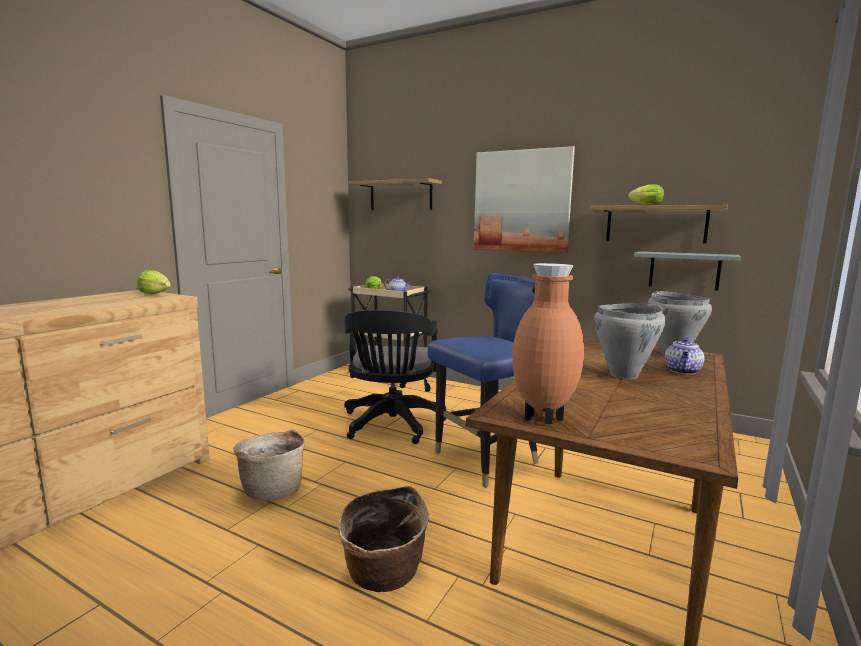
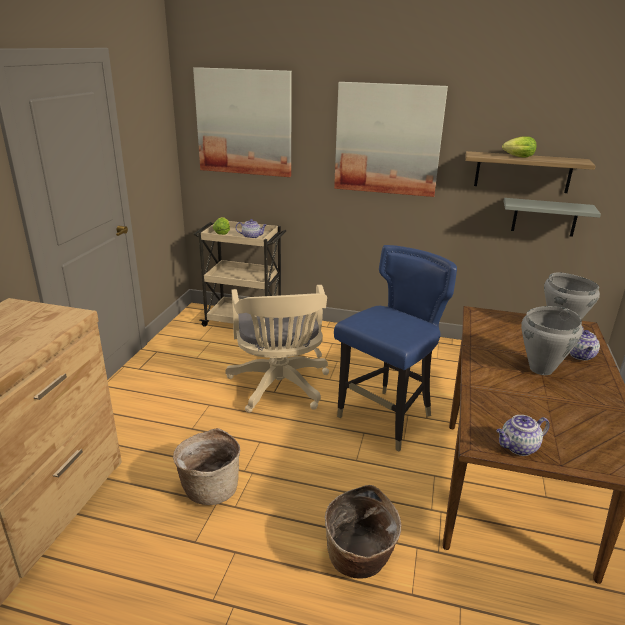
camera: 15 degrees left, 15 degrees up
(156, 294) = (44, 311): lettuce -> none
(391, 425) = (280, 388): black office chair -> beige office chair
(400, 196) = (244, 122): shelf -> picture
(543, 420) = (518, 447): brown vase -> teapot

